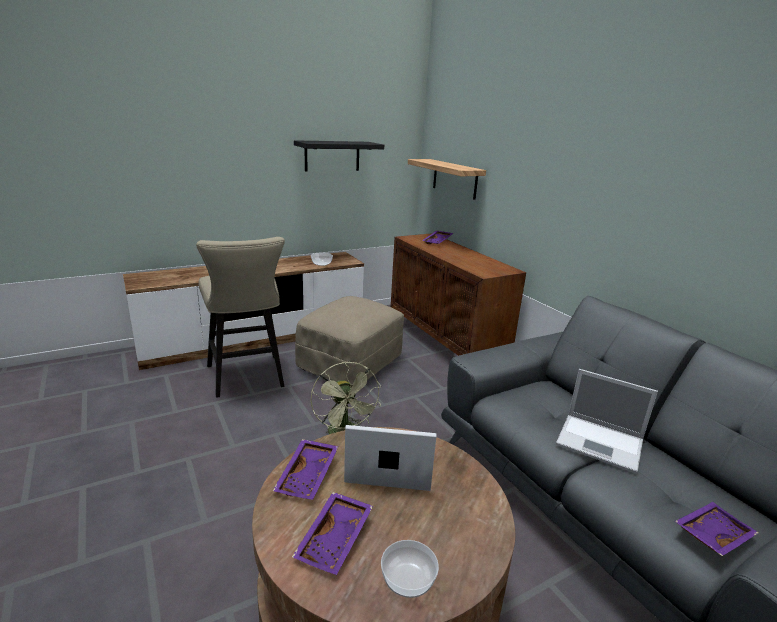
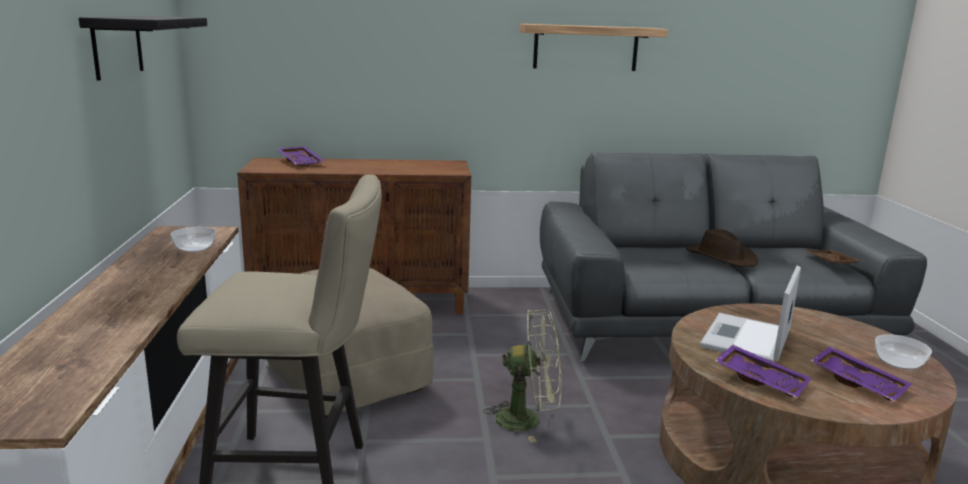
camera: 65 degrees left, 5 degrees down
(454, 178) = (287, 64): shelf -> shelf (585, 47)
(601, 443) = (721, 257): laptop -> brown hat
(711, 534) = (829, 263): purple tray -> brown tray

